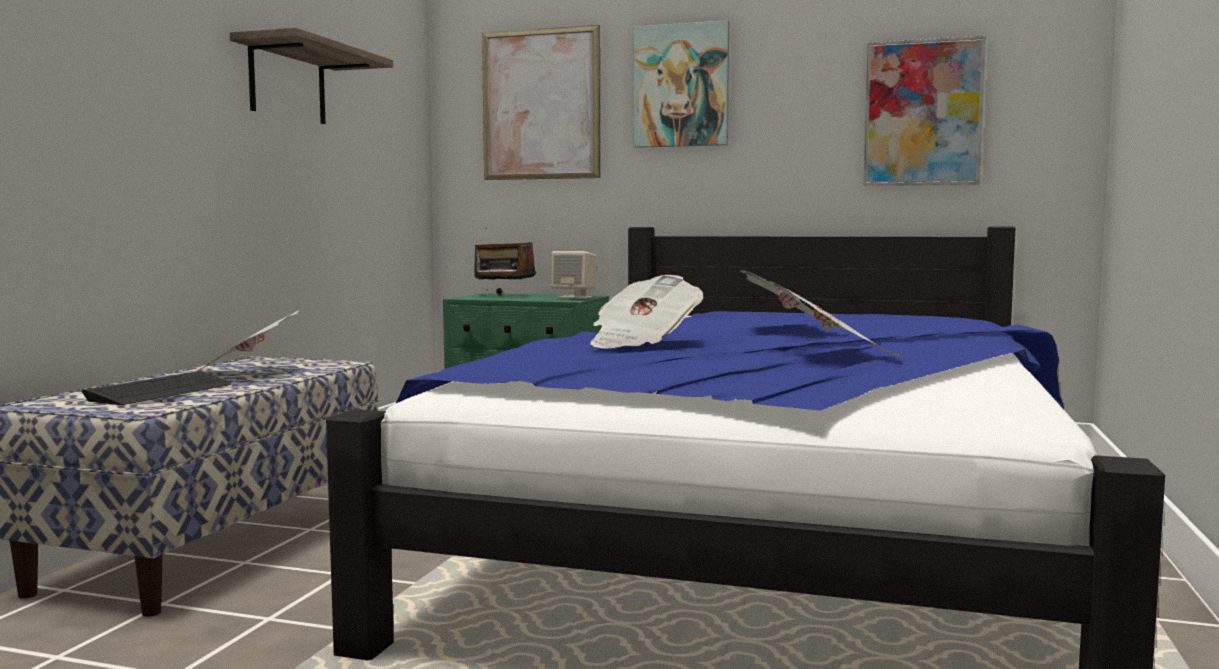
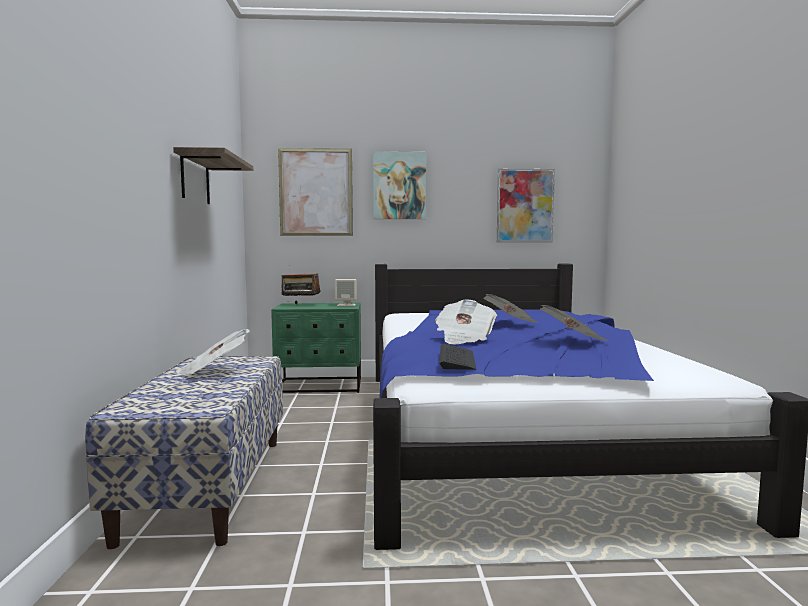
camera: 20 degrees left, 0 degrees up
(161, 392) = (191, 392): keyboard -> keyboard (457, 359)

